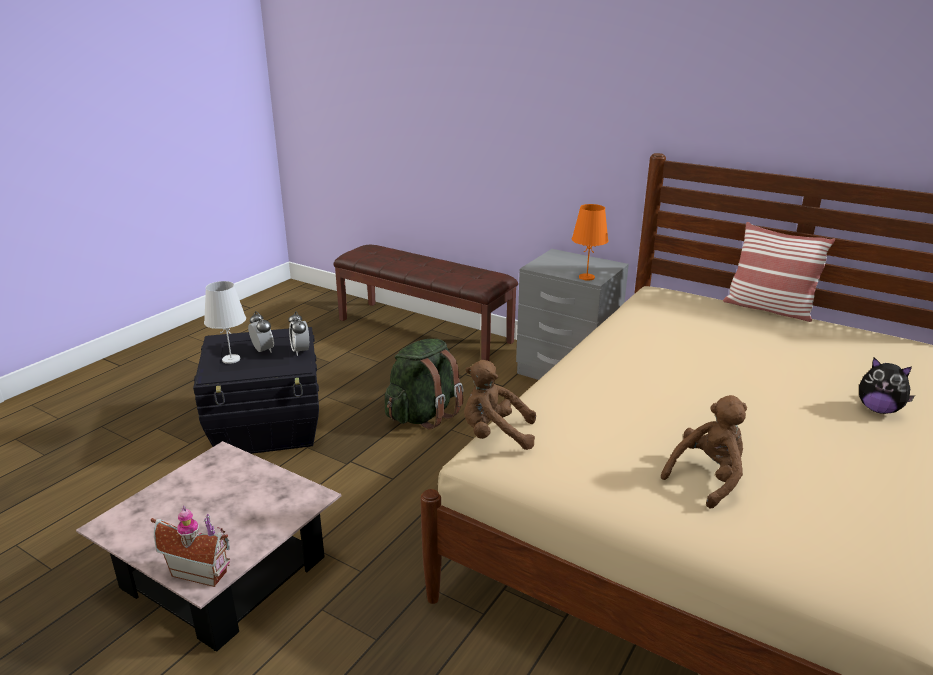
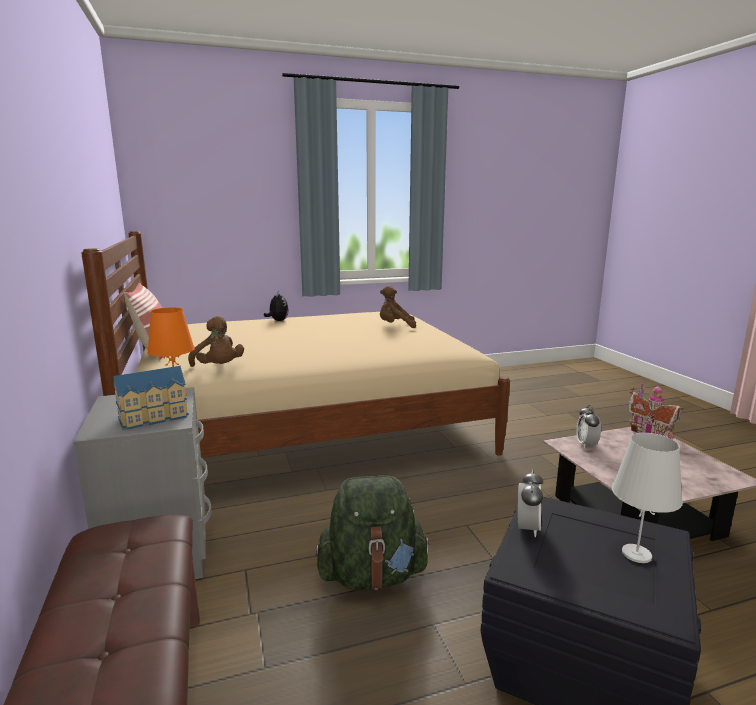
camera: 140 degrees left, 10 degrees down
(263, 350) = (583, 554): alarm clock -> alarm clock (586, 444)
(495, 435) = (460, 351): brown plush toy -> brown plush toy (218, 368)
(553, 265) = (155, 417): none -> toy house

